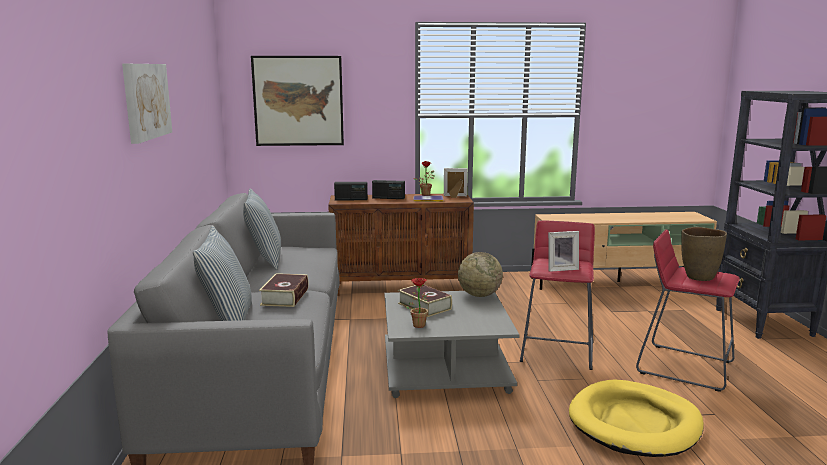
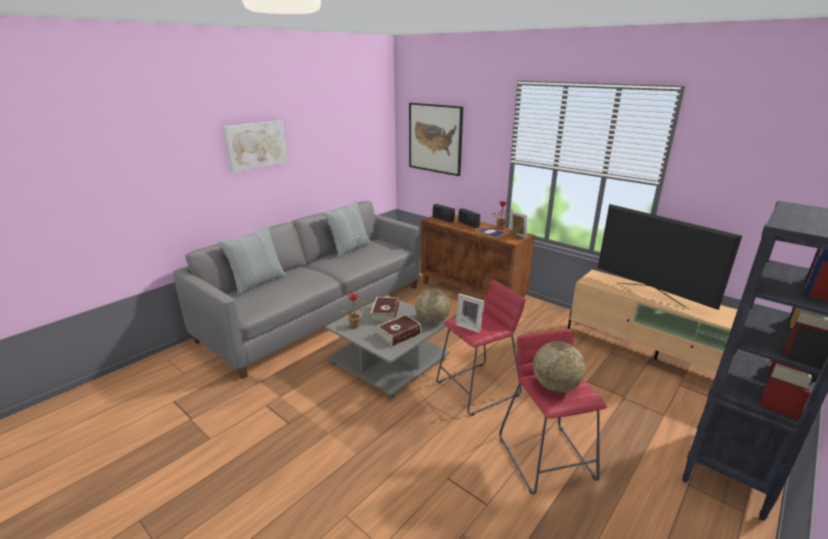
camera: 45 degrees right, 10 degrees up
(285, 297) = (302, 278): book -> book (399, 335)
(607, 218) = (651, 295): none -> television
(634, 423) = (419, 468): yellow dog bed -> none
(698, 277) = (555, 386): brown vase -> globe

